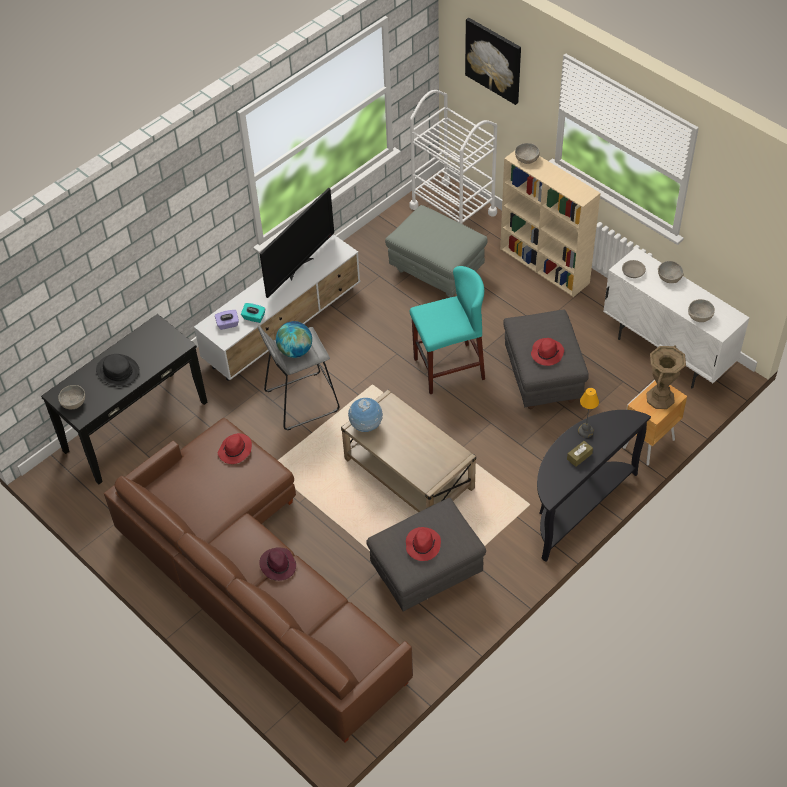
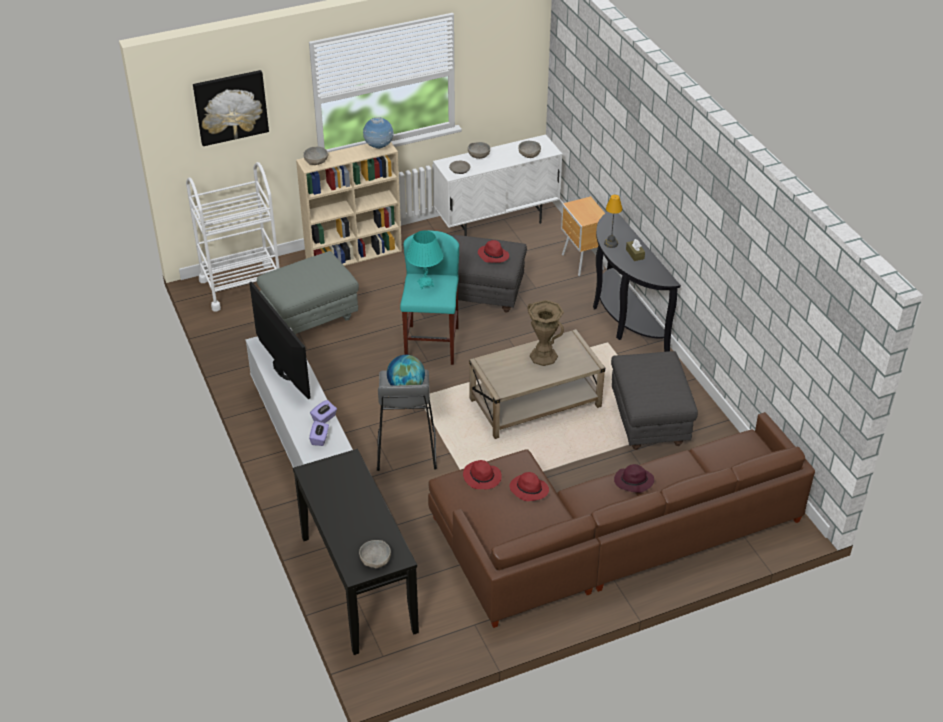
camera: 70 degrees left, 10 degrees down
(117, 371) = (354, 515): black hat -> none
(254, 317) = (324, 418): turquoise tissue box -> purple tissue box
(366, 426) = (504, 383): globe -> globe (379, 147)
(423, 545) = (658, 382): red hat -> red hat (528, 489)
(446, 313) = (425, 283): none -> turquoise table lamp
(660, 398) = (585, 209): brown vase -> brown vase (543, 356)

